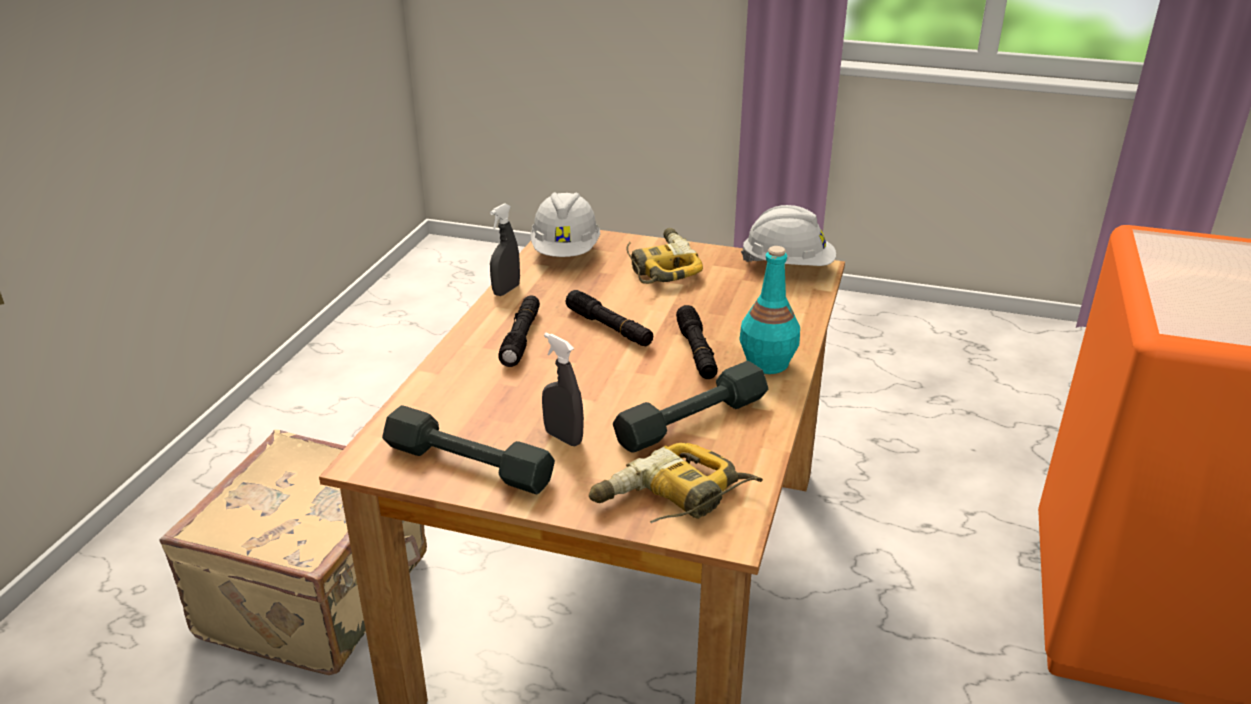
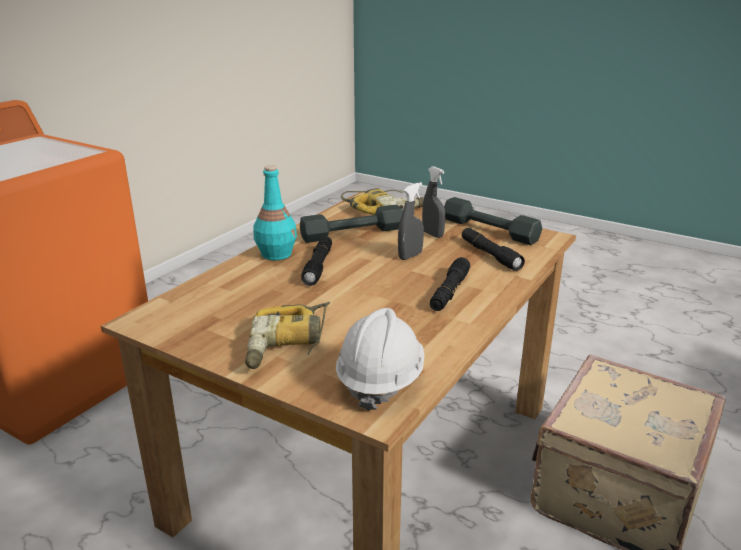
camera: 165 degrees left, 5 degrees down
(506, 290) = (458, 338): grey spray bottle -> grey spray bottle (410, 256)
(609, 328) = (374, 291): black flashlight -> black flashlight (490, 255)
(788, 266) = (162, 326): white hard hat -> none

